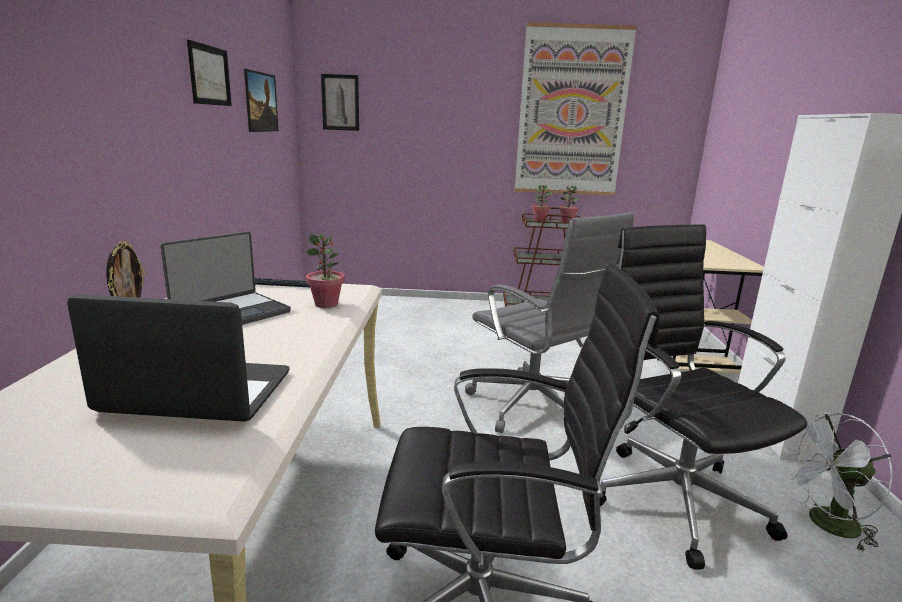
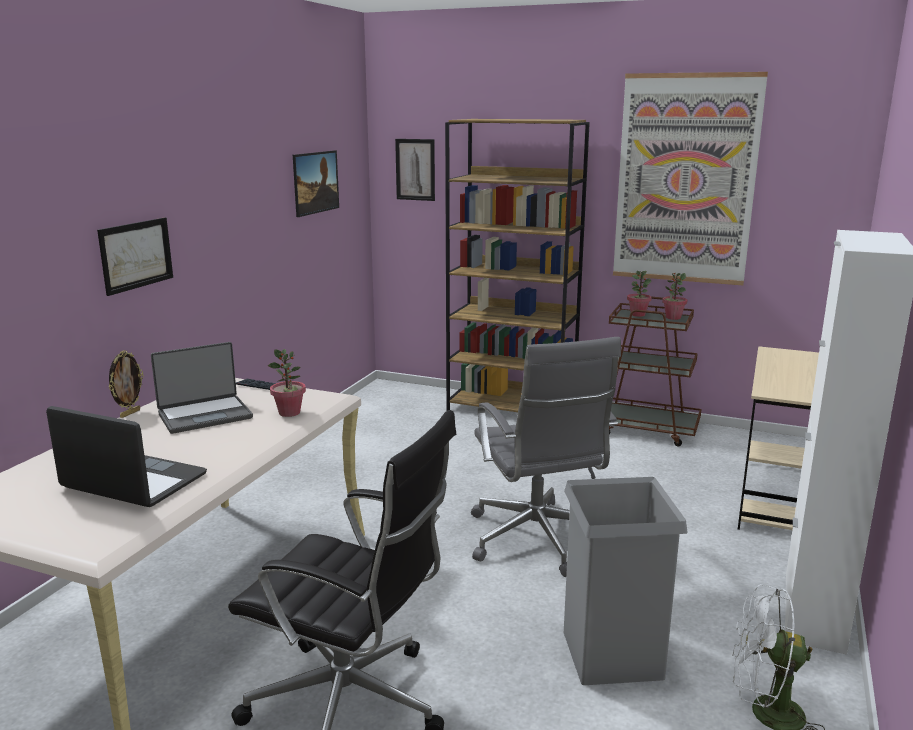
camera: 20 degrees right, 0 degrees up
(209, 75) = (247, 174): picture -> picture (136, 255)
(435, 306) = (512, 408): none -> brown bookcase
(673, 497) = (613, 654): black office chair -> grey trash can

